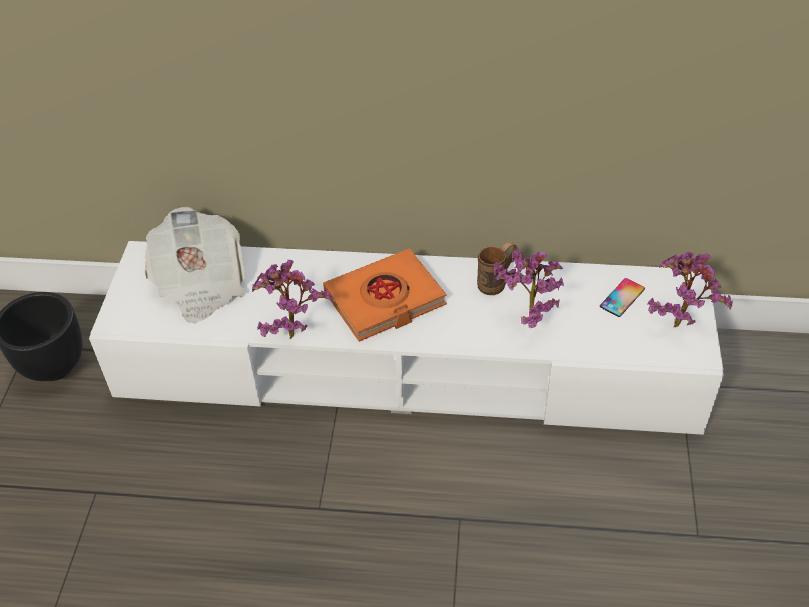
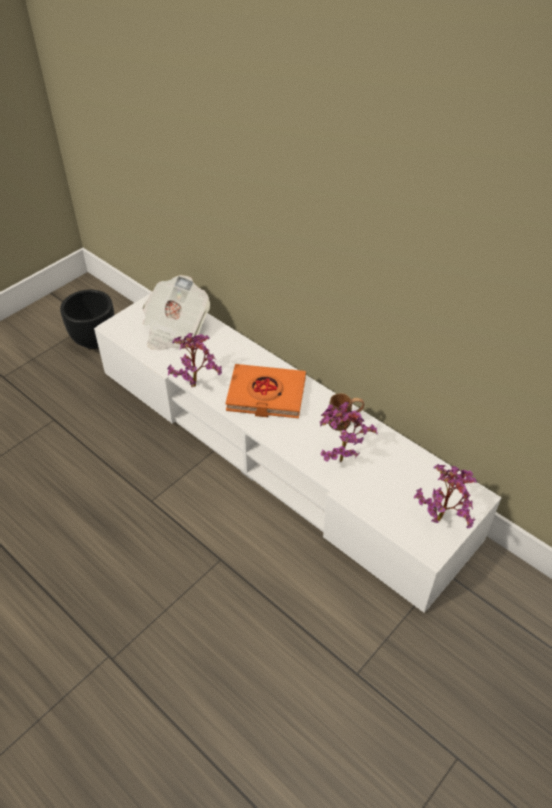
camera: 35 degrees right, 0 degrees up
(622, 297) = (418, 480): phone -> none

